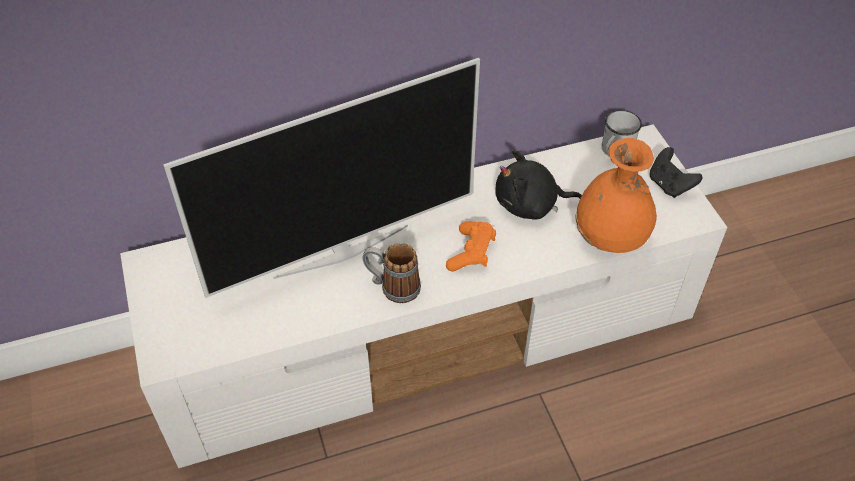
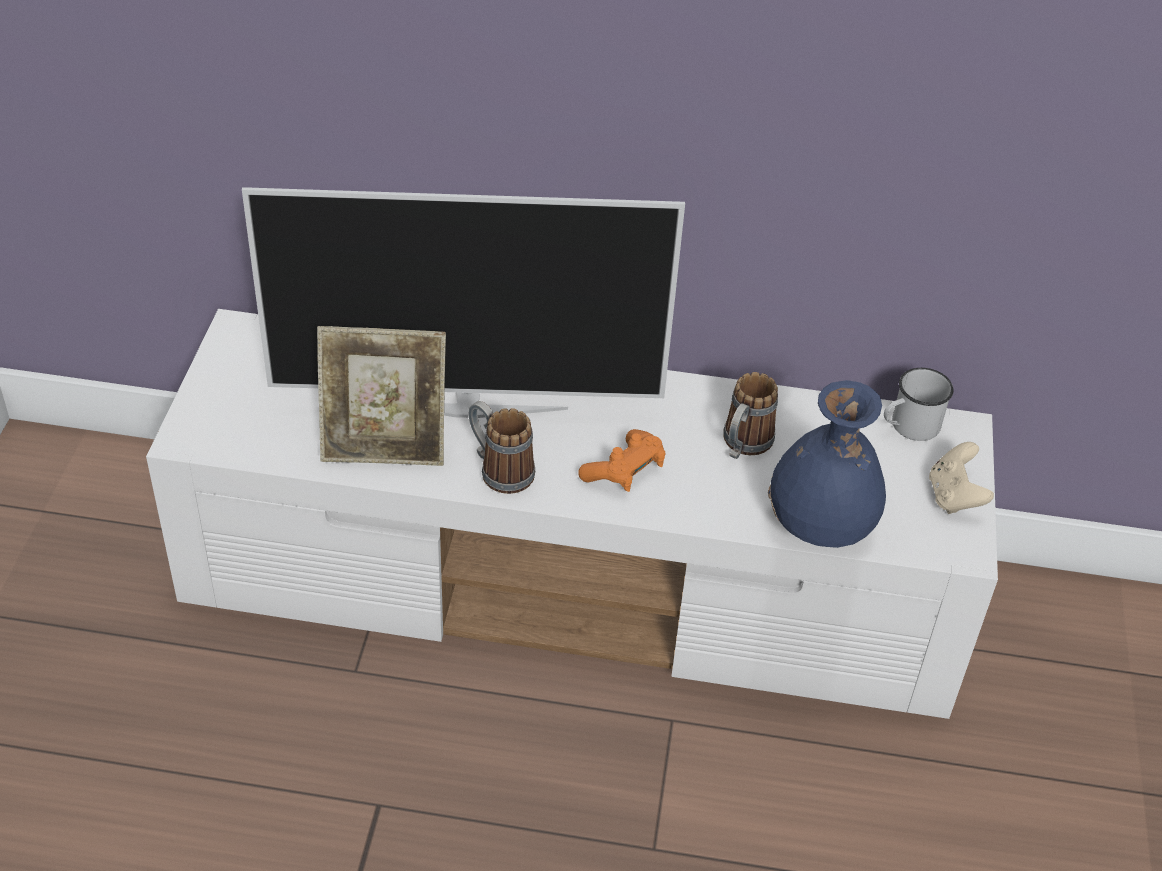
camera: 25 degrees right, 5 degrees down
(306, 304) = (385, 447): none -> picture frame
(530, 205) = (743, 446): black plush toy -> mug
(610, 239) = (819, 528): orange vase -> blue vase
(669, 185) = (954, 497): black game controller -> beige game controller

